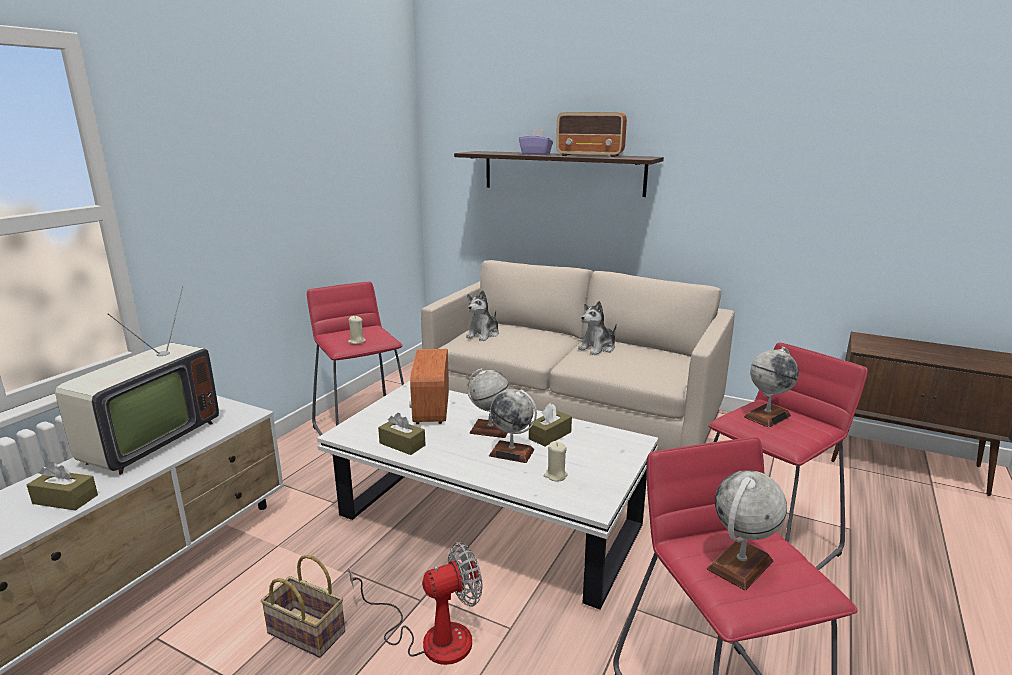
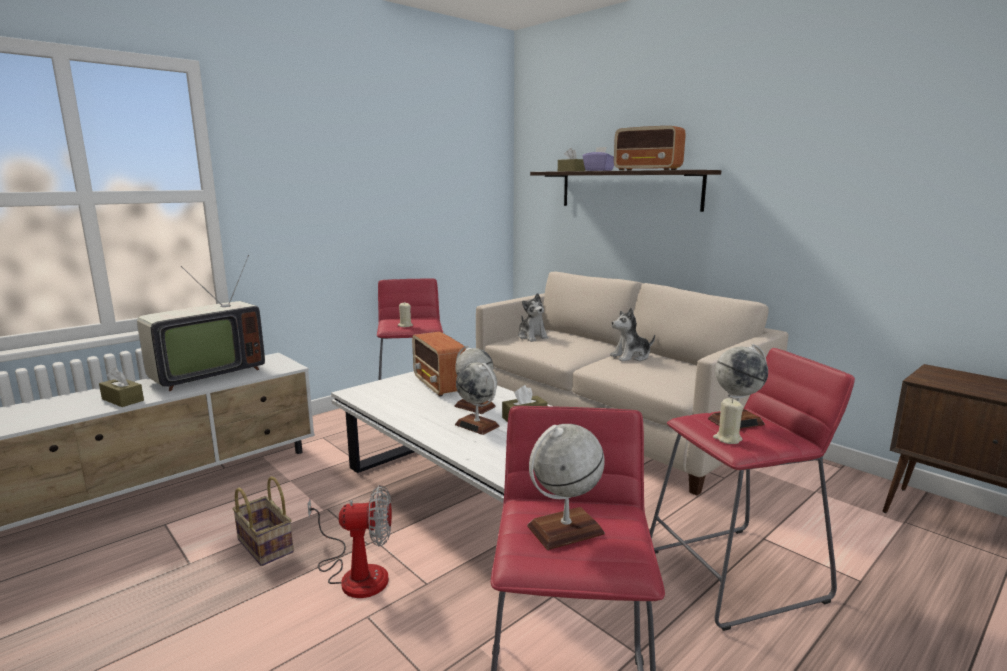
camera: 20 degrees right, 5 degrees down
(402, 444) = (391, 406): brown tissue box -> brown tissue box (571, 171)
(431, 408) = (439, 385): radio -> radio turned 45 degrees counterclockwise
(483, 334) = (532, 337): plush toy -> plush toy turned 75 degrees counterclockwise
(555, 475) = (499, 448): beige candle -> beige candle (727, 439)

